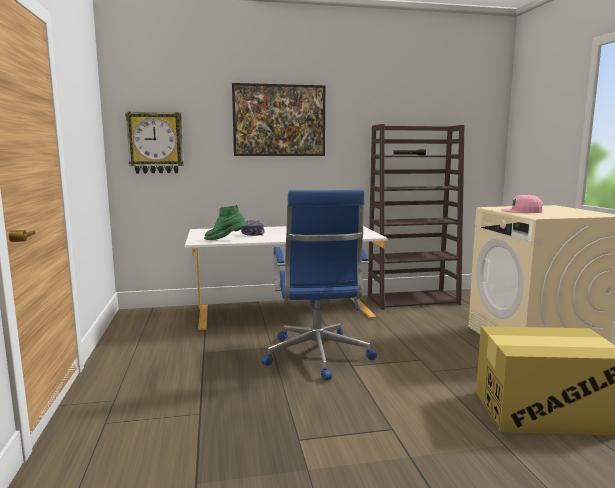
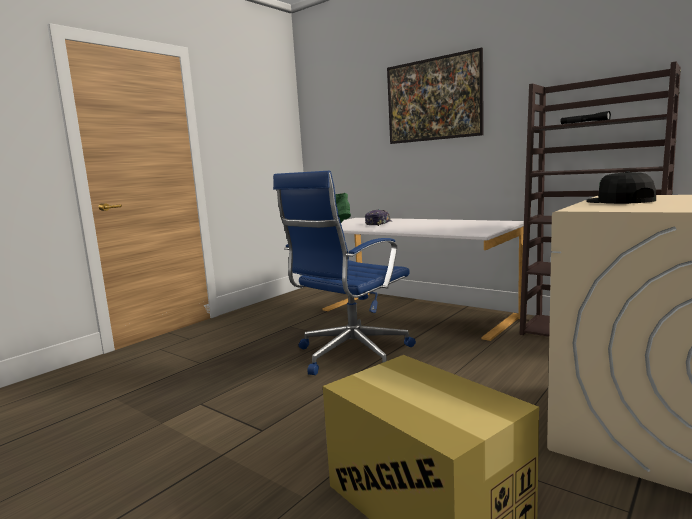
camera: 50 degrees right, 0 degrees up
(156, 143) = (332, 137): wall clock -> none
(522, 211) = (619, 201): pink cap -> black cap

